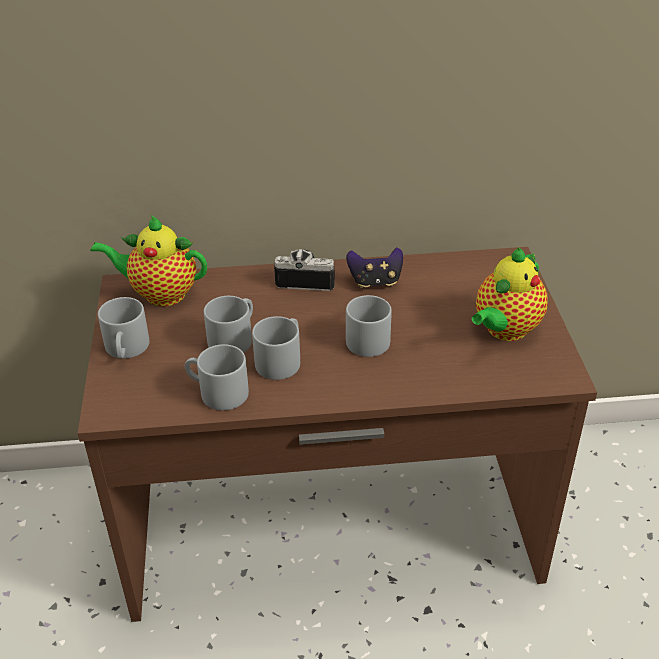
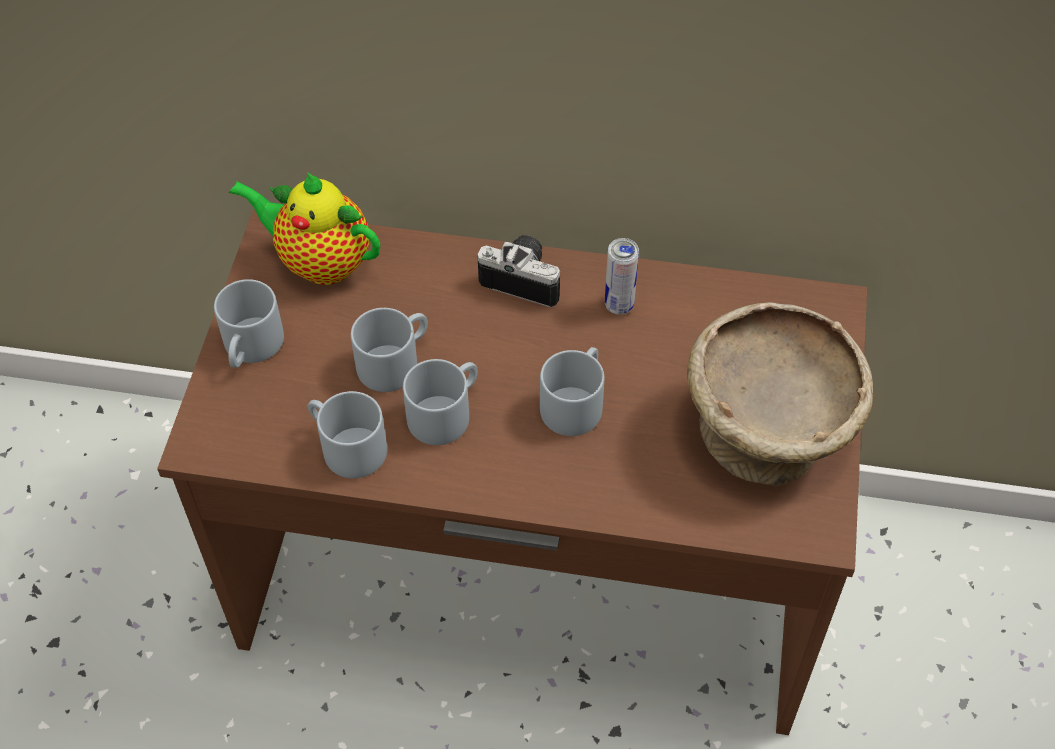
camera: 15 degrees right, 15 degrees up
(375, 282) = (619, 305): game controller -> can
(504, 330) = (768, 434): teapot -> beige bowl

